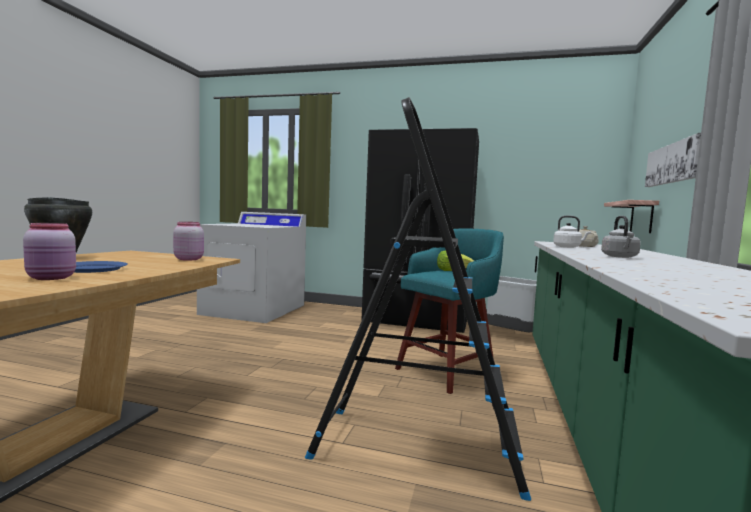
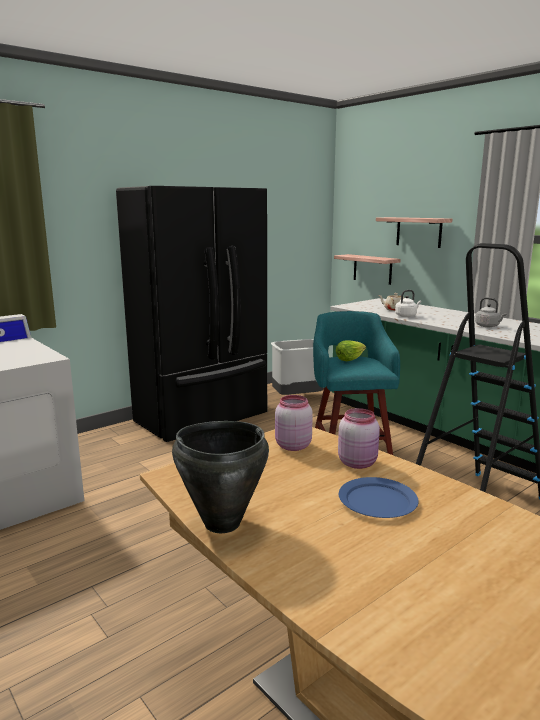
camera: 55 degrees left, 10 degrees up
(52, 278) = (452, 521): pink jar -> pink jar (358, 462)
(673, 163) = (418, 232): picture -> shelf

